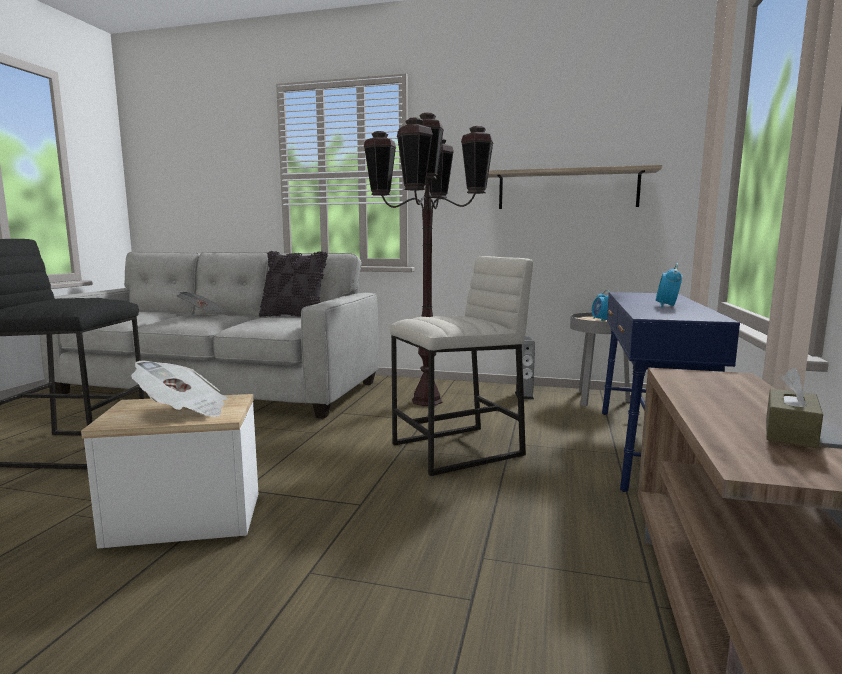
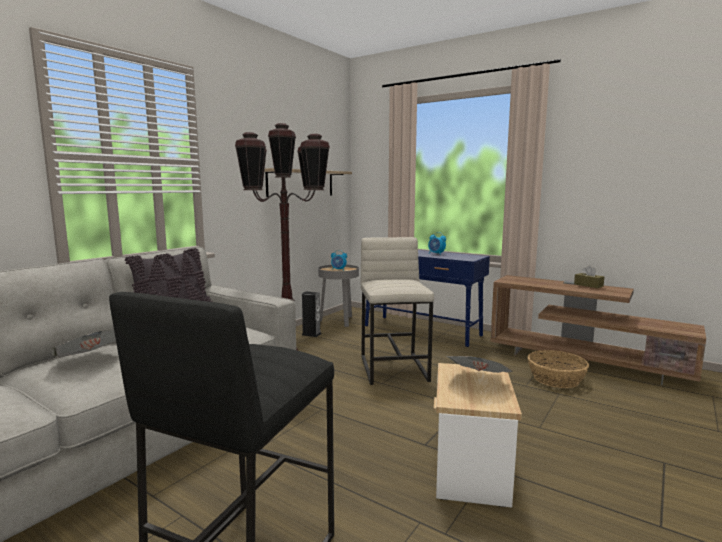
camera: 70 degrees left, 0 degrees up
(552, 598) = (556, 379): none -> basket

